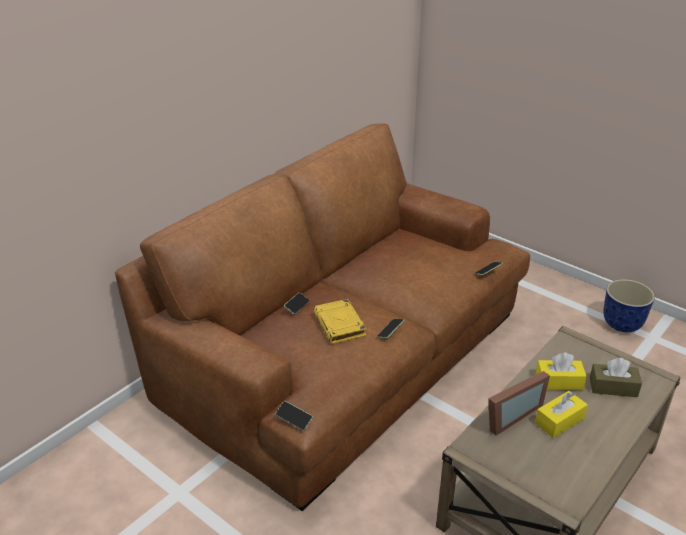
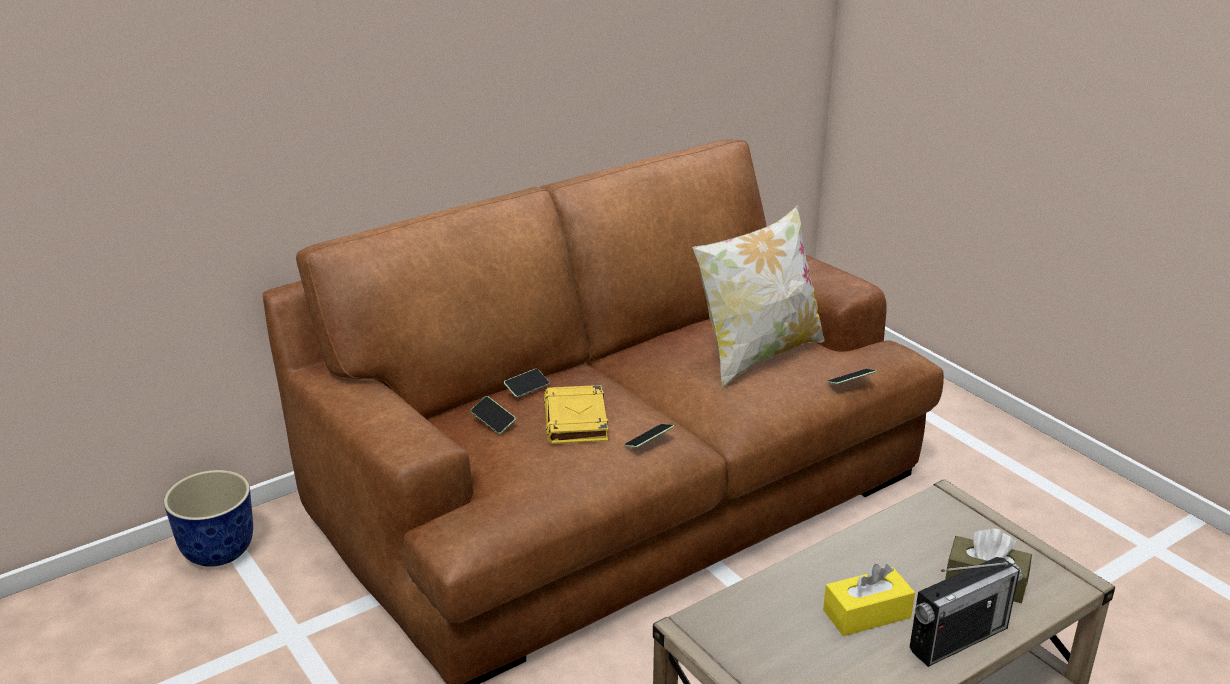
camera: 15 degrees right, 5 degrees down
(294, 419) = (446, 536): phone -> phone (493, 421)
(427, 262) = (757, 355): none -> pillow
(508, 415) = (785, 591): picture frame -> none
(559, 382) = (894, 558): yellow tissue box -> none
(614, 426) = (958, 639): none -> radio
(621, 324) = (1103, 517): planter -> planter (219, 551)

